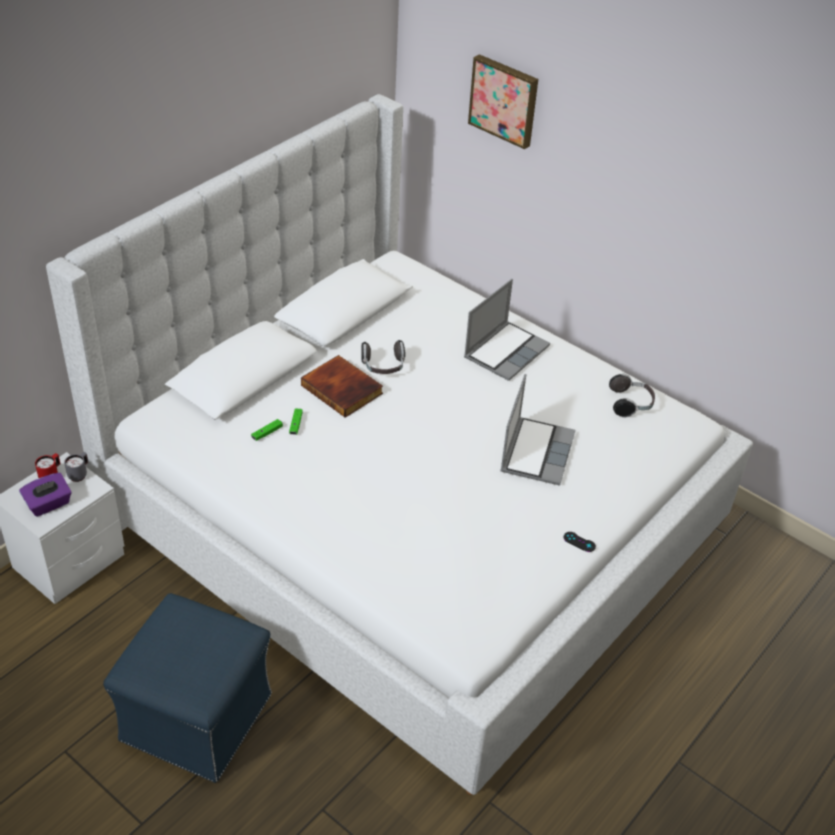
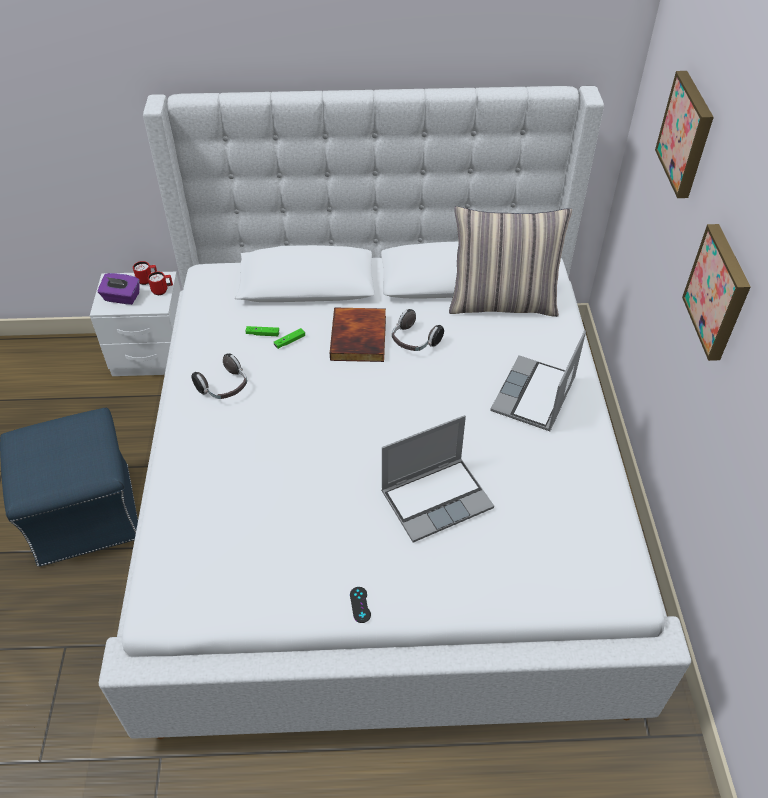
camera: 50 degrees right, 5 degrees up
(79, 474) = (162, 290): grey mug -> red mug
(403, 303) = (503, 302): none -> pillow
(506, 351) = (534, 396): laptop -> laptop turned 120 degrees clockwise
(610, 197) = (719, 292): none -> picture
(630, 404) = (587, 524): headphones -> headphones (224, 388)

